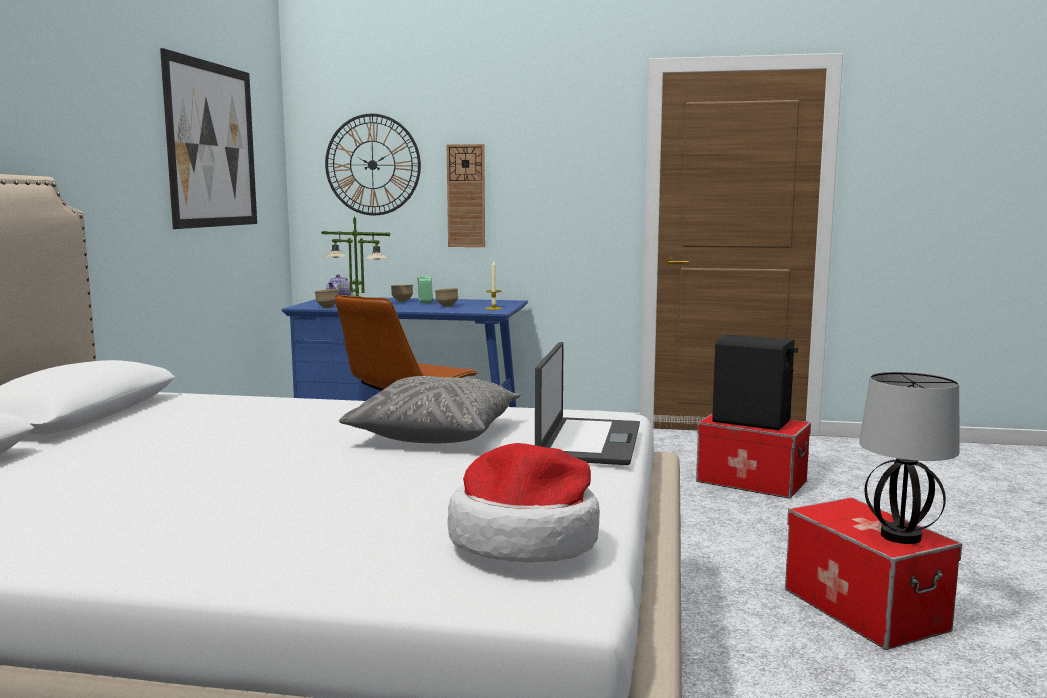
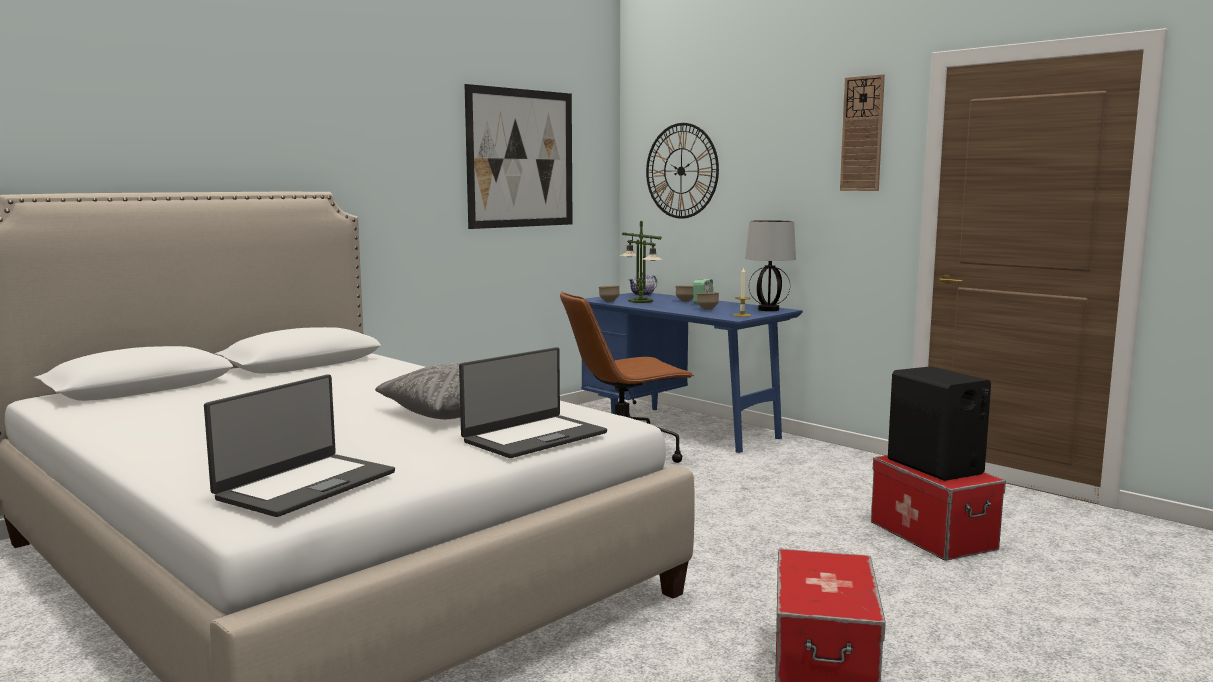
camera: 35 degrees right, 0 degrees up
(466, 196) = (755, 201): wall clock -> wall clock (862, 134)
(526, 539) = (305, 485): hat -> laptop
(902, 536) = (833, 599): table lamp -> table lamp (769, 309)

